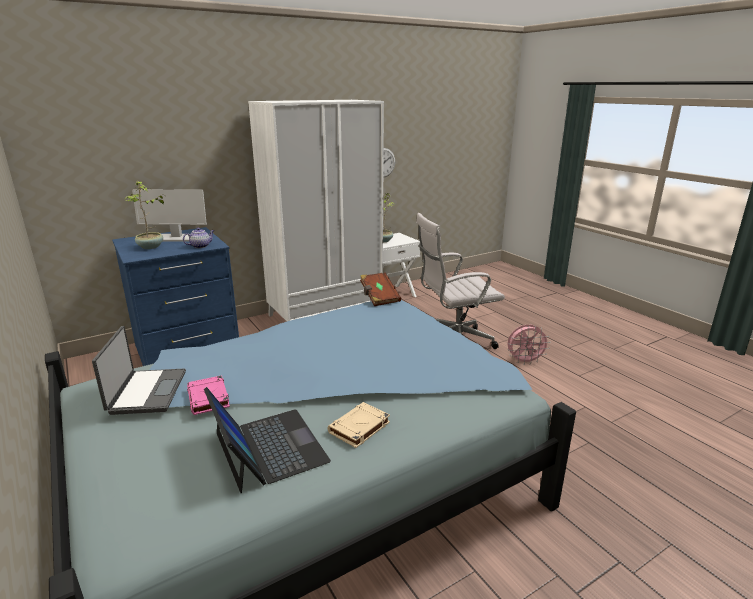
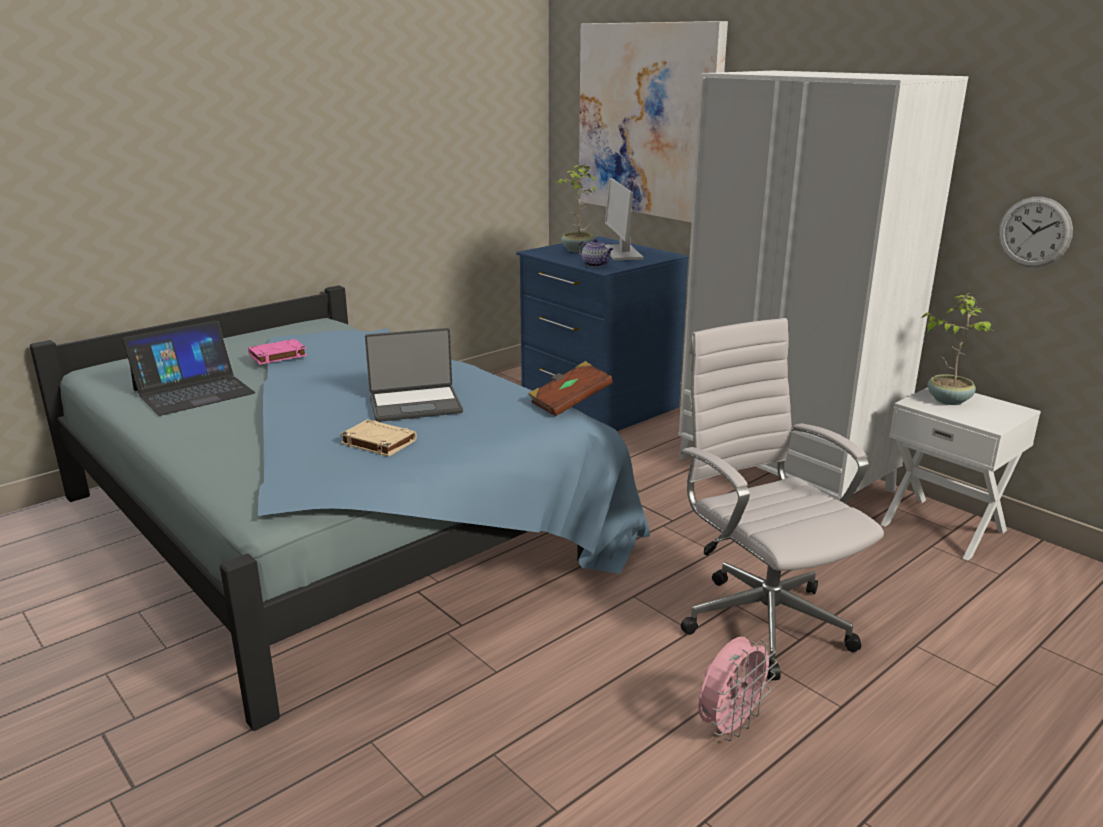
camera: 80 degrees right, 0 degrees up
(143, 142) = (649, 120): none -> picture
(146, 392) = (294, 335): laptop -> laptop (415, 405)
(359, 428) = (211, 423): beige book -> beige book (377, 442)
(525, 361) = (730, 725): pink fan -> pink fan turned 120 degrees counterclockwise

